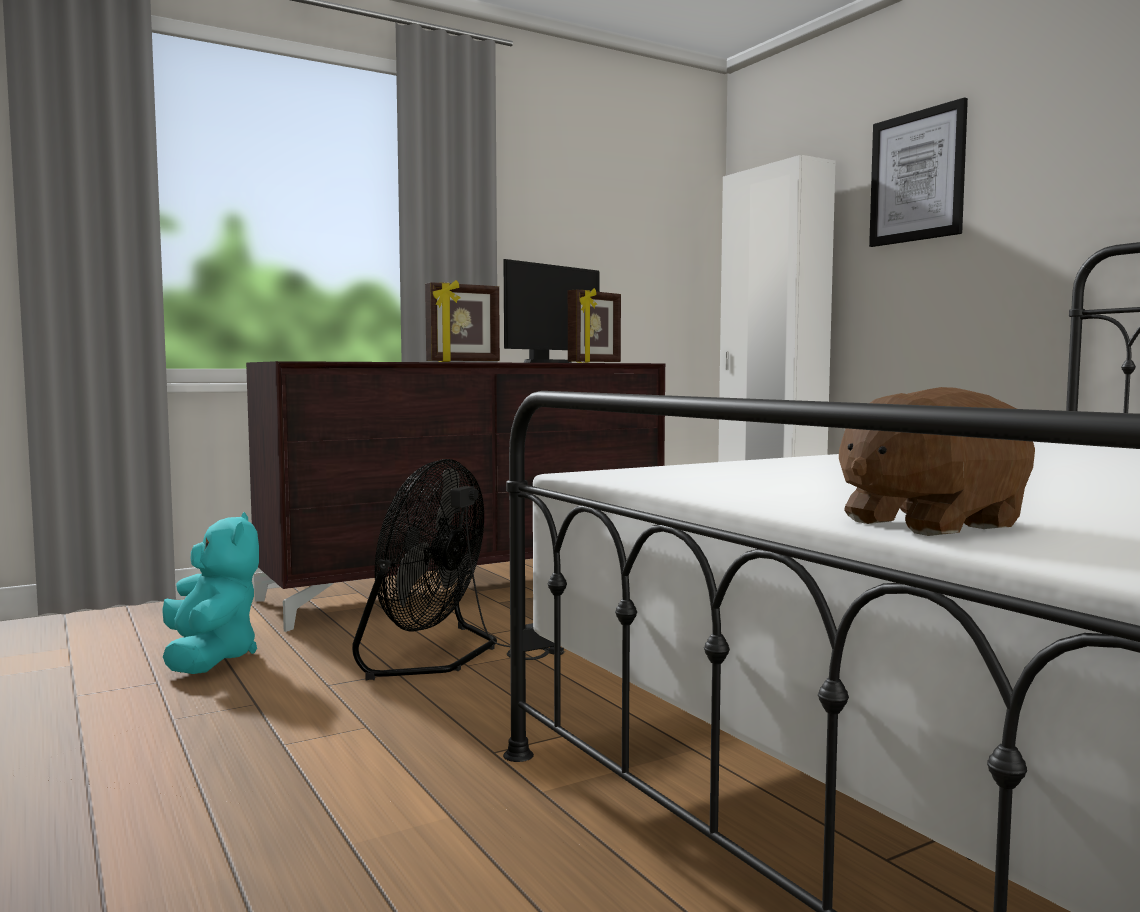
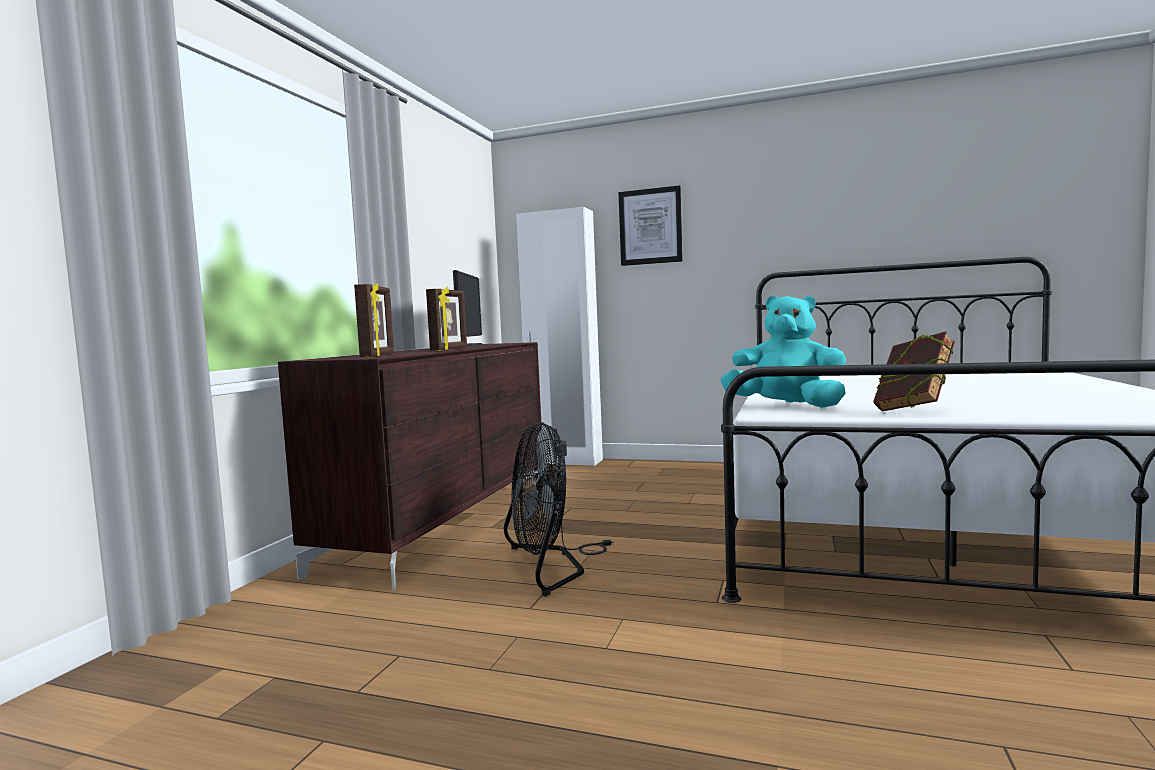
camera: 40 degrees left, 0 degrees up
(209, 658) = (390, 626): turquoise plush toy -> turquoise plush toy (786, 406)
(595, 362) = (501, 344): picture frame -> picture frame (379, 356)
(798, 499) = (913, 410): none -> book
(927, 523) = (1008, 412): brown plush toy -> none

